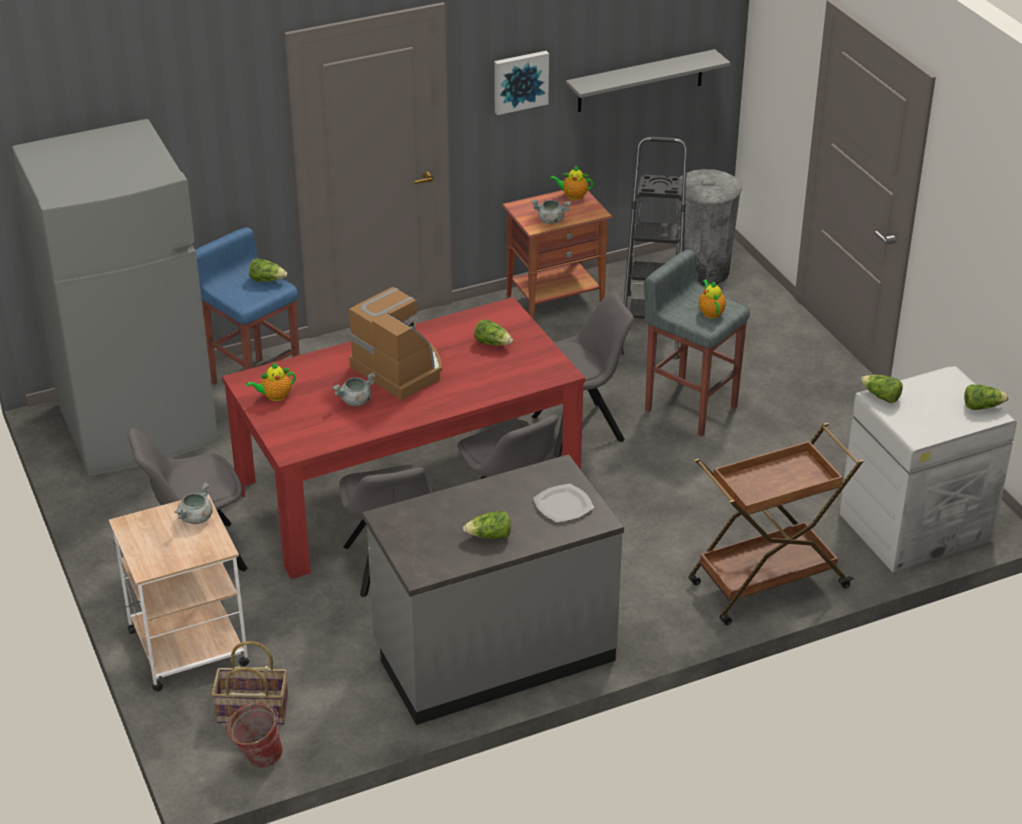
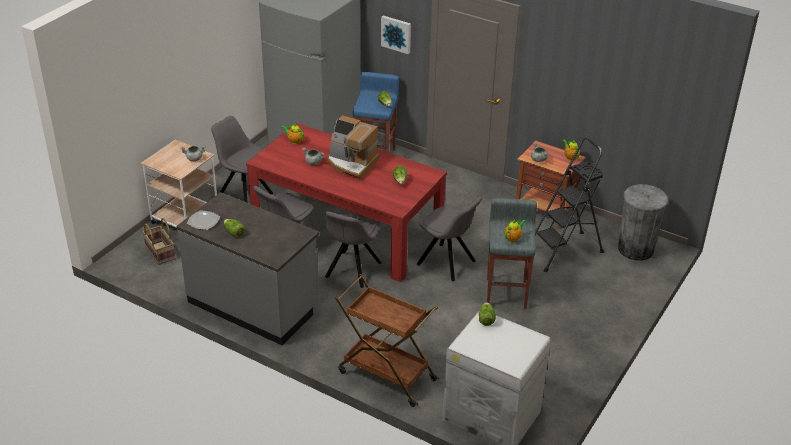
camera: 55 degrees right, 0 degrees up
(256, 758) = (132, 267): bucket -> none
(400, 368) = (351, 164): coffee machine -> coffee machine turned 105 degrees clockwise
(520, 81) = (558, 74): picture -> picture (396, 34)
(562, 505) = (276, 244): plate -> plate (203, 221)
(640, 81) = (634, 113): grey shelf -> none
(982, 406) = (518, 361): lettuce -> none

